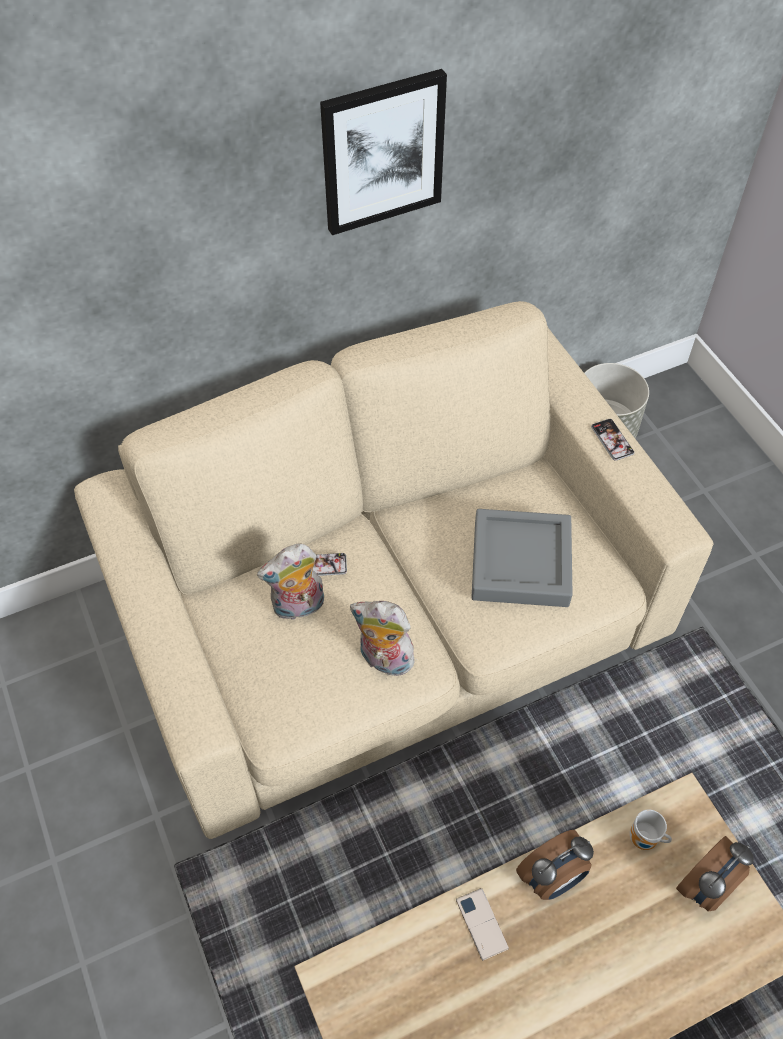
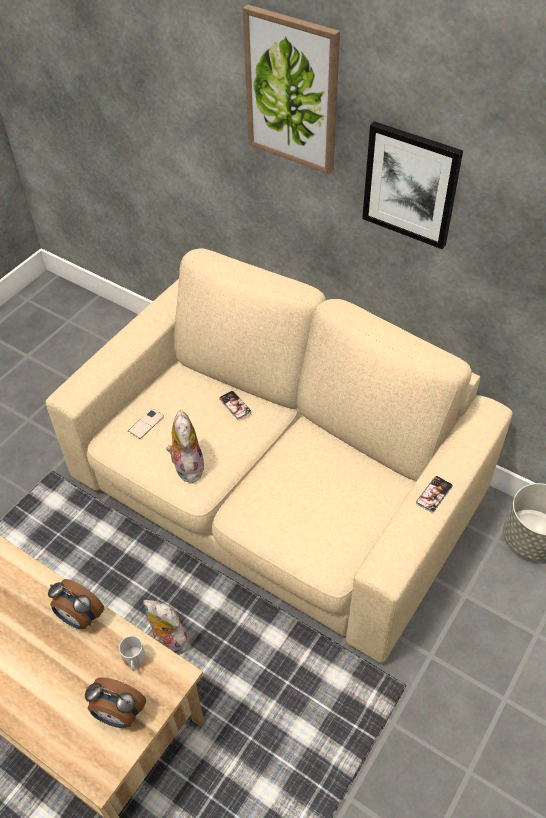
camera: 60 degrees right, 5 degrees down
(190, 132) = (292, 91): none -> picture
(298, 608) = (197, 409): plush toy -> plush toy (169, 642)
(481, 924) = (32, 592): phone -> phone (146, 424)
(520, 563) = (308, 502): grey tray -> none

